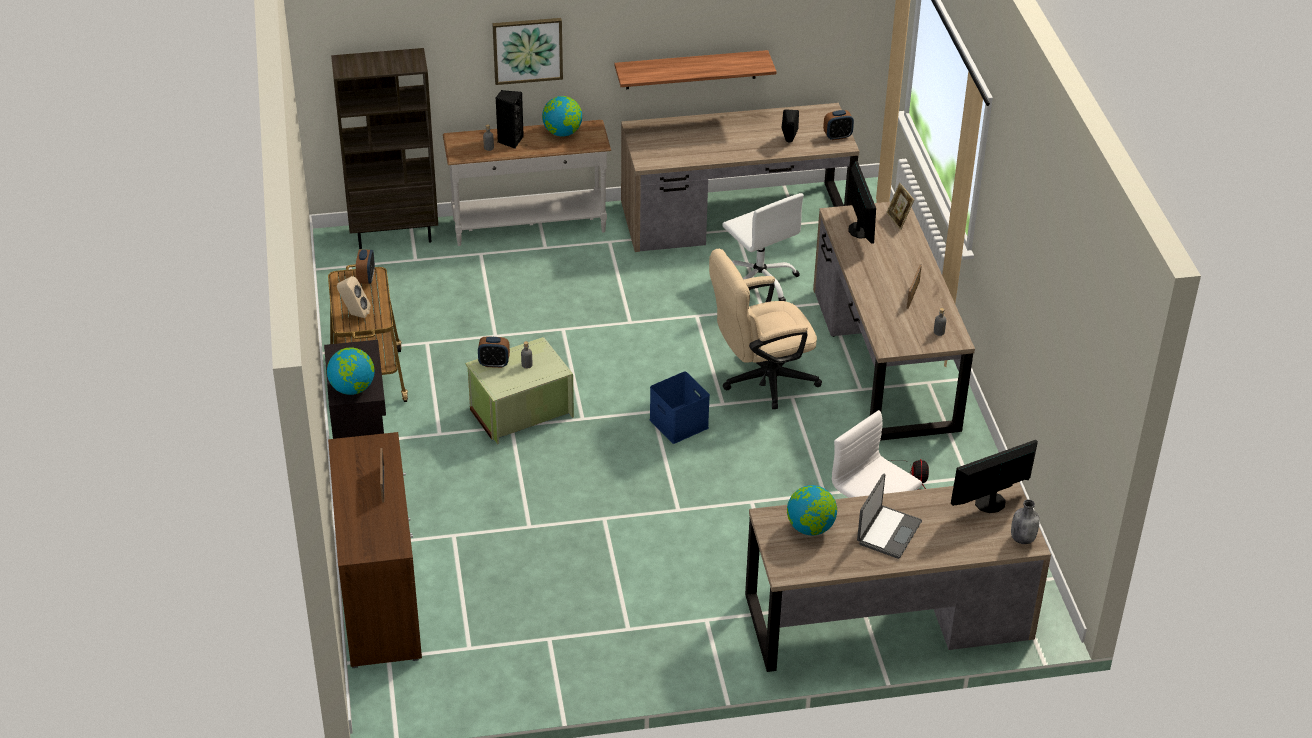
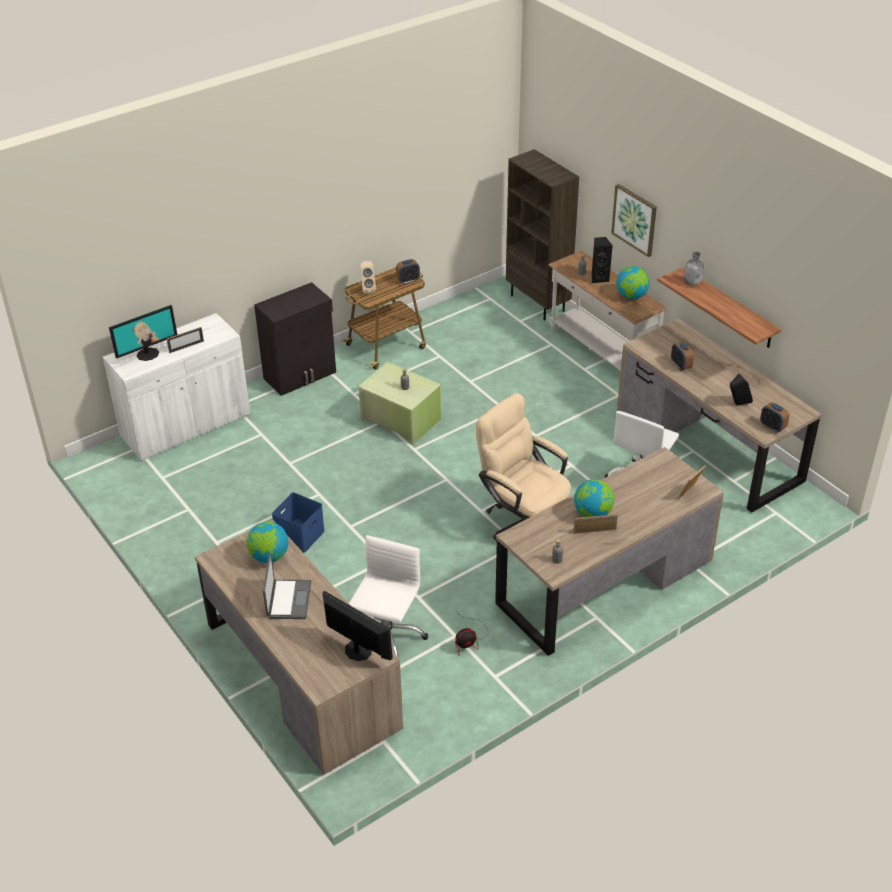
camera: 65 degrees right, 0 degrees up
(352, 388) = (276, 307): globe -> globe (593, 514)
(380, 599) = (186, 426): brown cabinet -> white cabinet
(494, 363) = (395, 373): alarm clock -> alarm clock (680, 366)
(677, 423) = (442, 495): blue storage box -> blue storage box (299, 534)
(859, 230) = (655, 476): monitor -> monitor (147, 354)
(888, 532) = (288, 600): laptop -> laptop turned 90 degrees counterclockwise
(1022, 538) = (325, 682): grey bottle -> grey bottle (692, 283)

